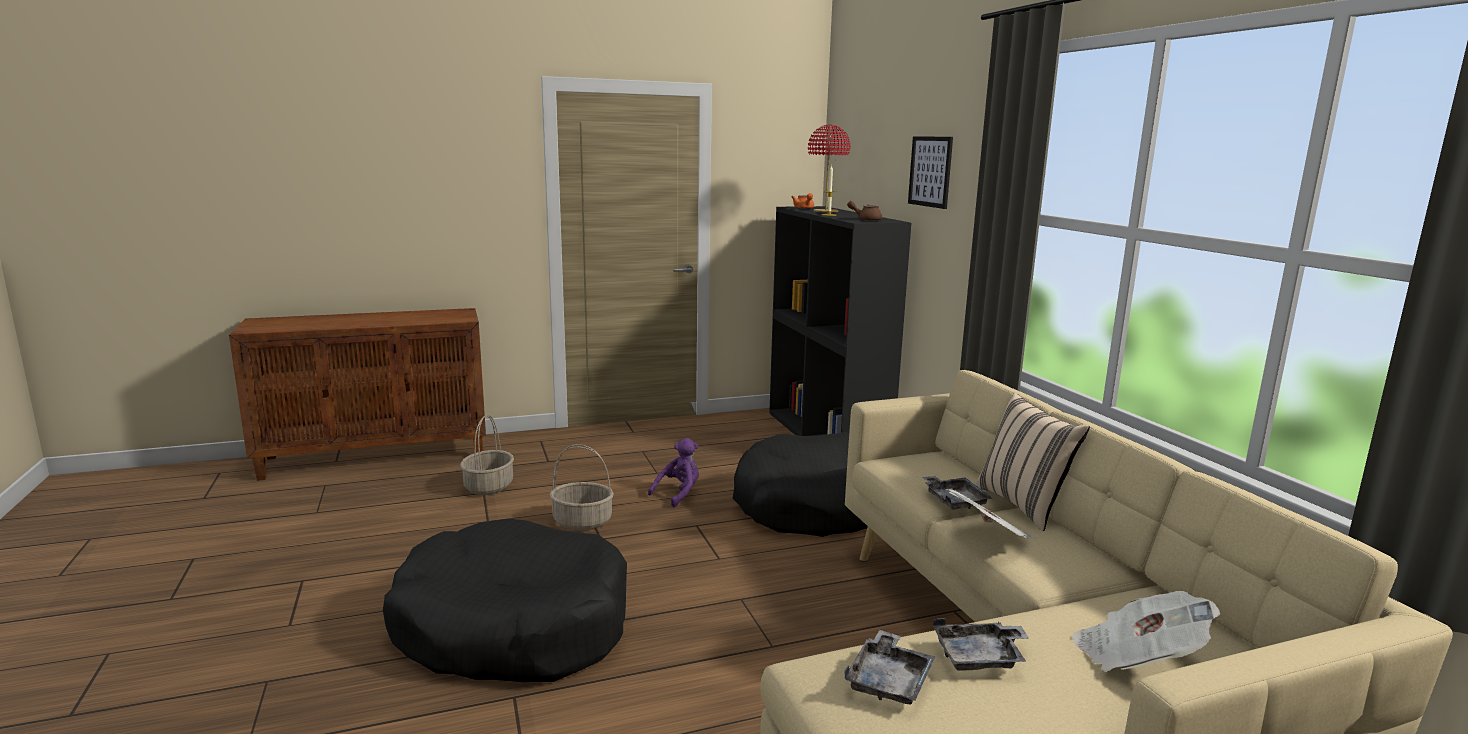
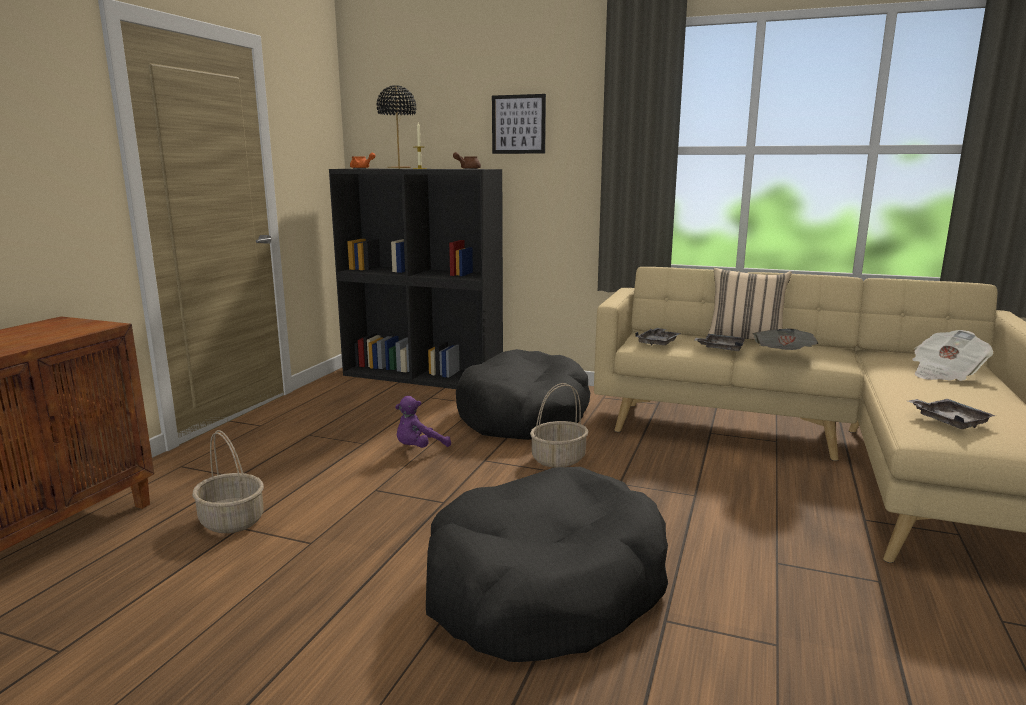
camera: 50 degrees left, 0 degrees up
(583, 521) = (398, 499): basket -> basket (558, 459)
(678, 494) = (419, 448): purple plush toy -> purple plush toy turned 120 degrees counterclockwise
(825, 212) = (398, 168): red table lamp -> black table lamp
(980, 657) = (930, 398): grey tray -> grey tray (658, 342)

